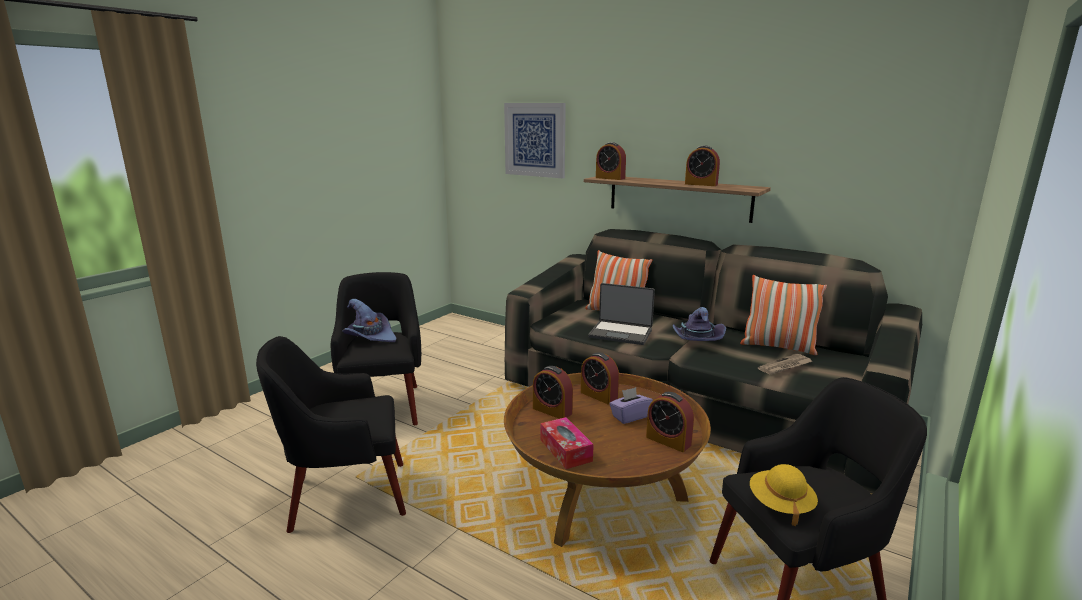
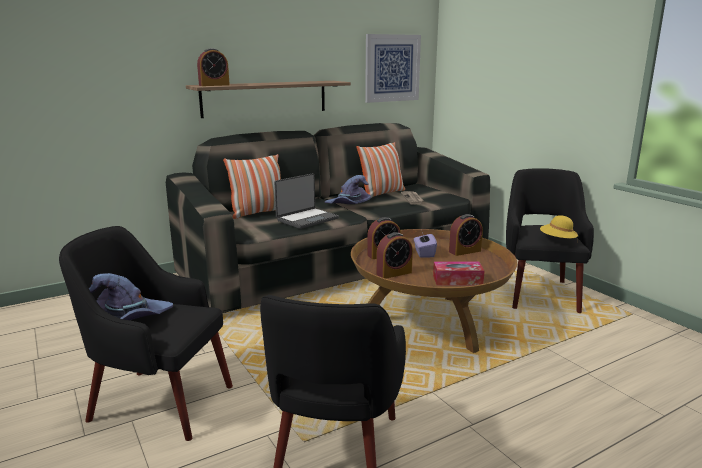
camera: 65 degrees left, 0 degrees up
(535, 140) = (88, 50): picture -> picture (392, 68)
(701, 184) = (295, 82): alarm clock -> none

